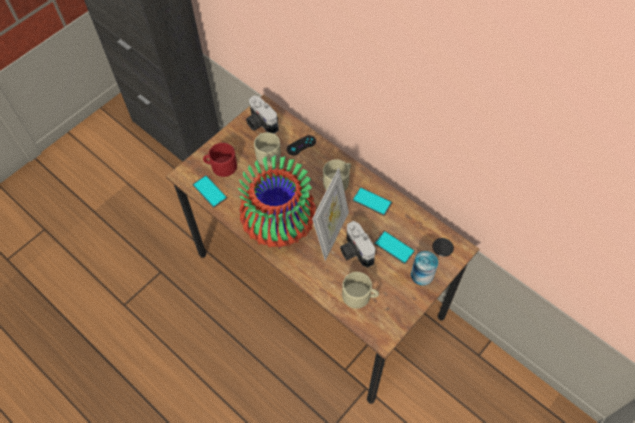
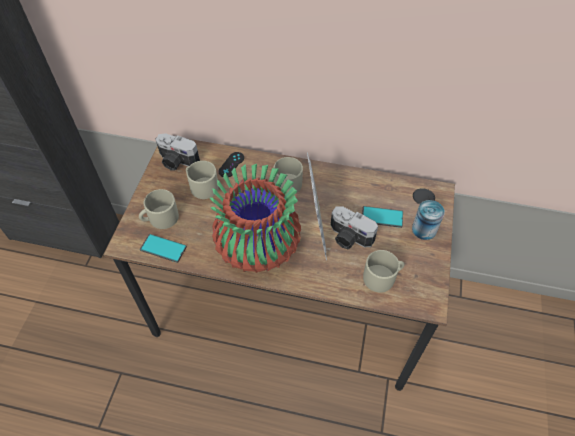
camera: 30 degrees left, 5 degrees down
(221, 166) = (160, 218): red mug -> beige mug
(372, 201) = (333, 186): phone -> none

